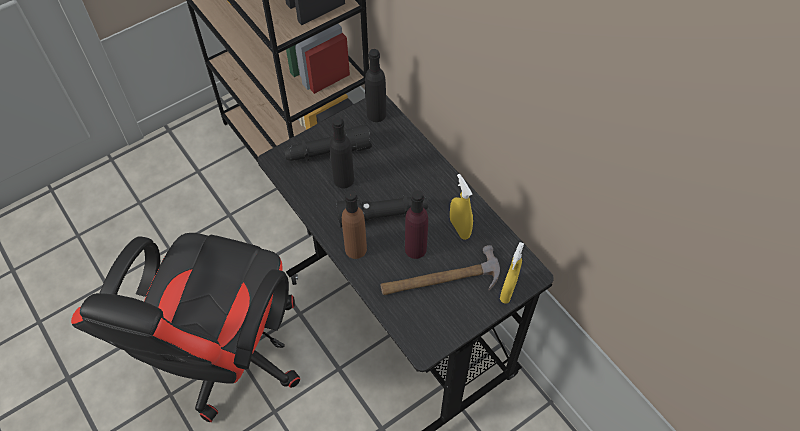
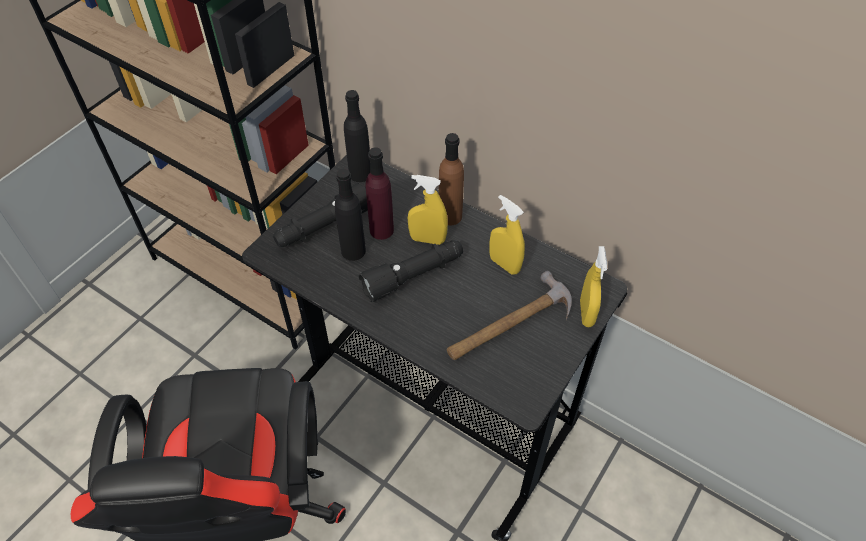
camera: 20 degrees left, 5 degrees down
(356, 249) = (400, 320): brown bottle -> brown bottle (450, 216)
(406, 188) = (427, 239): none -> yellow spray bottle
(415, 249) = (466, 300): purple bottle -> purple bottle (381, 230)

